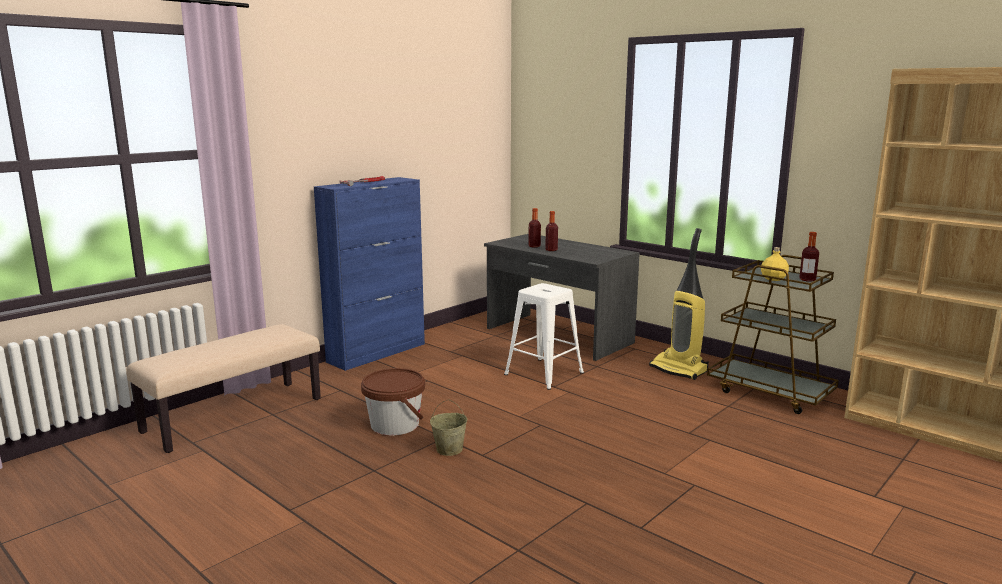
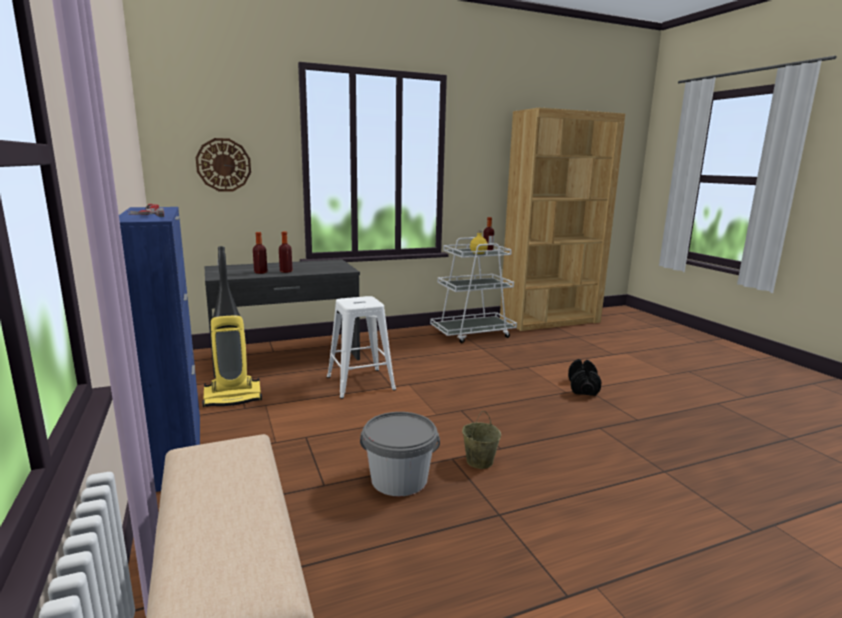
camera: 65 degrees left, 0 degrees up
(395, 424) = (399, 479): brown bucket -> grey bucket
(561, 142) = (223, 165): none -> wall clock
(679, 369) = (410, 342): vacuum cleaner -> vacuum cleaner (233, 397)
(695, 482) = (583, 387): none -> black dumbbell
(770, 392) = (473, 334): brown cart -> white cart

